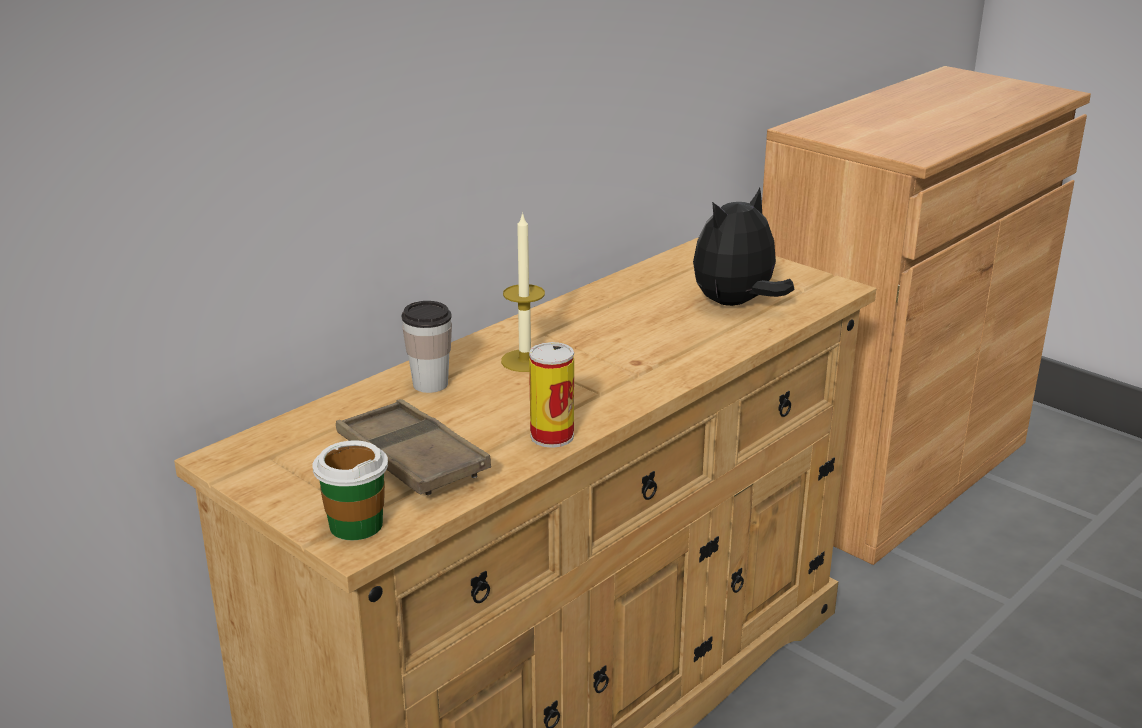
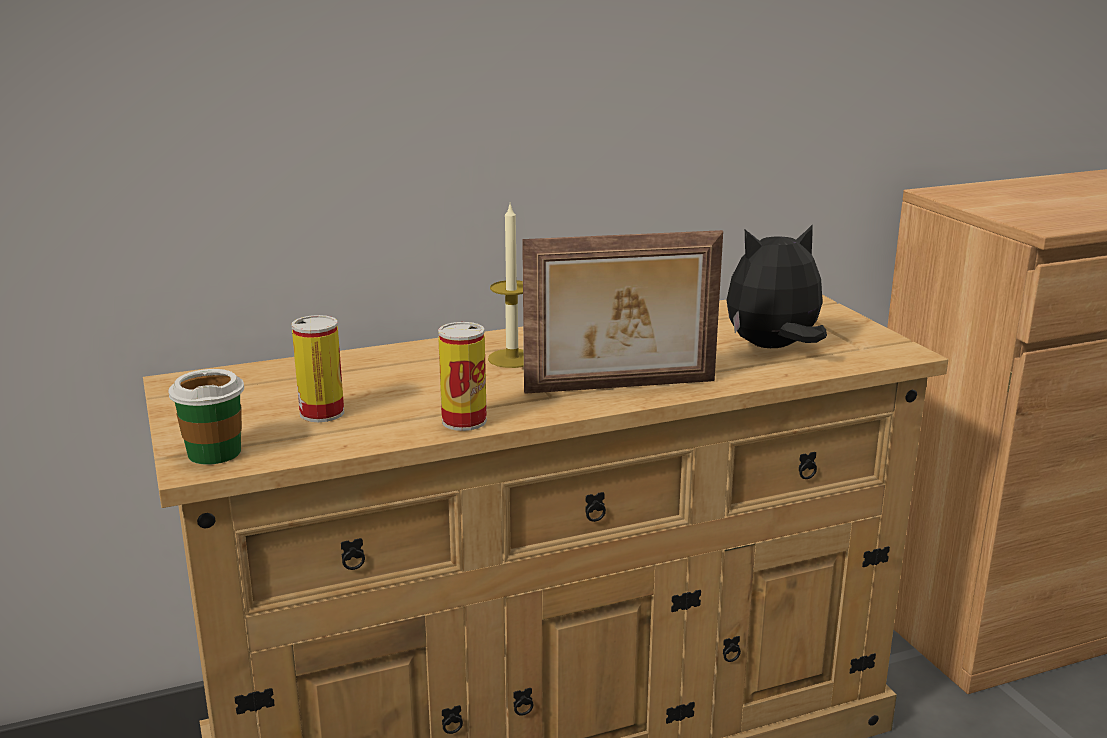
camera: 25 degrees right, 5 degrees down
(411, 458) = (322, 413): brown tray -> can
(430, 384) = (407, 361): cup -> none
(651, 371) = (621, 387): none -> picture frame

